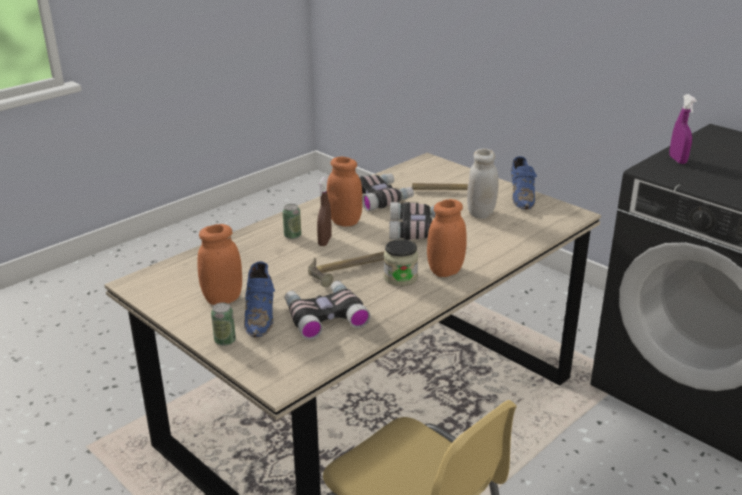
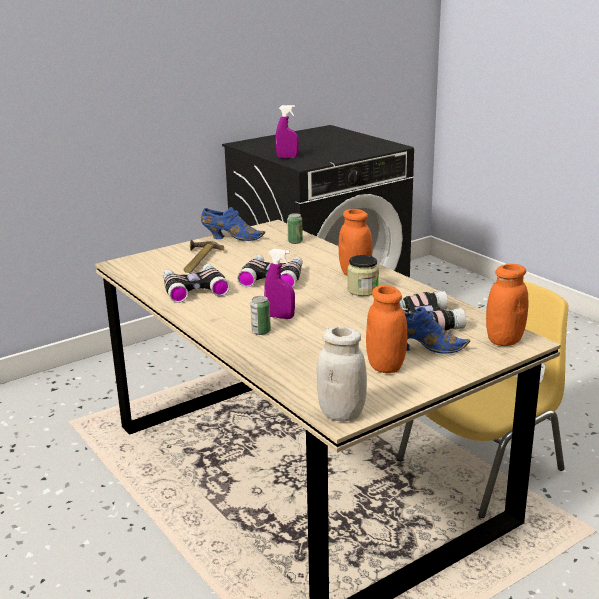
camera: 80 degrees left, 5 degrees down
(225, 341) = (464, 364): can -> can (295, 242)
(325, 241) = (280, 317): brown spray bottle -> purple spray bottle
(345, 221) = (241, 306): orange jar -> orange jar (504, 340)
(352, 270) = (343, 307): hammer -> none
(481, 213) = (254, 254): white jar -> white jar (341, 414)

